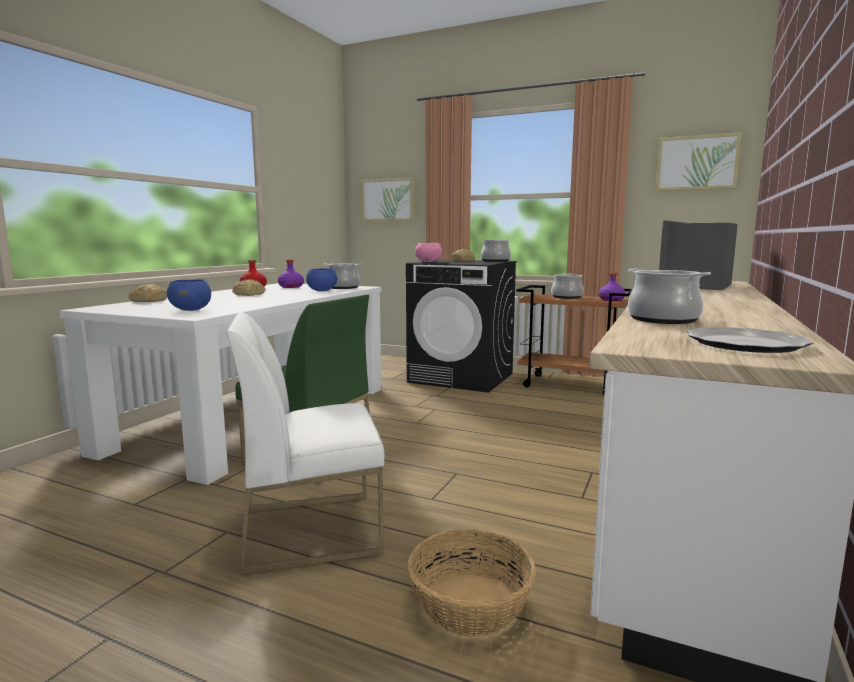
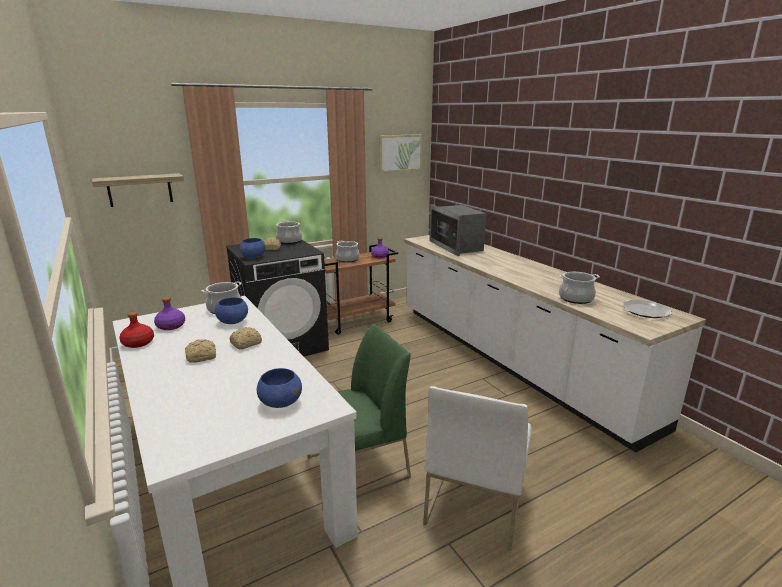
camera: 55 degrees left, 10 degrees up
(149, 301) = (160, 416): bread -> bread (245, 344)
(388, 200) = (140, 190): picture -> shelf
(428, 261) = (253, 257): pink bowl -> blue bowl
(470, 604) = (583, 473): basket -> none

